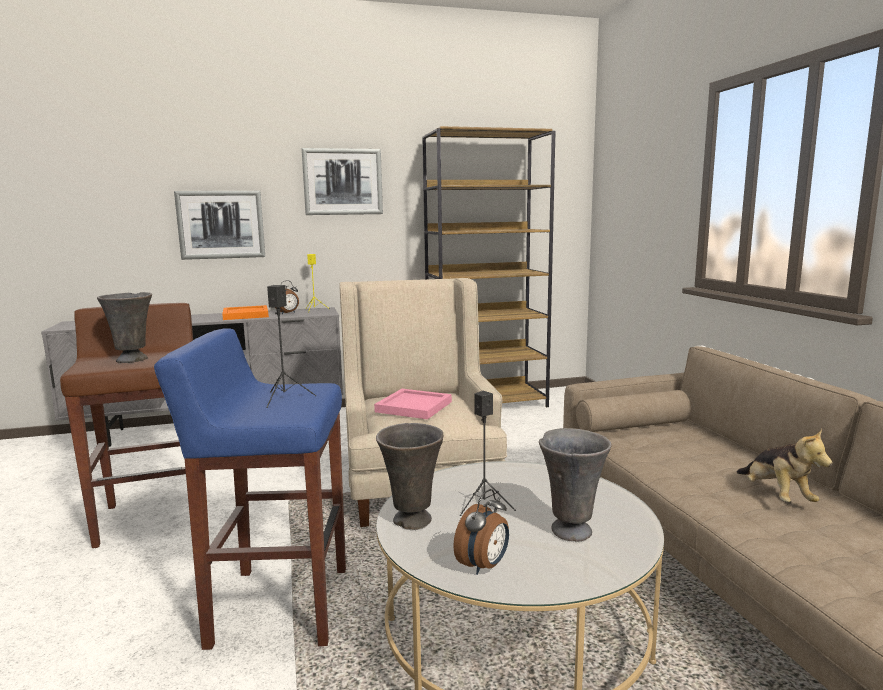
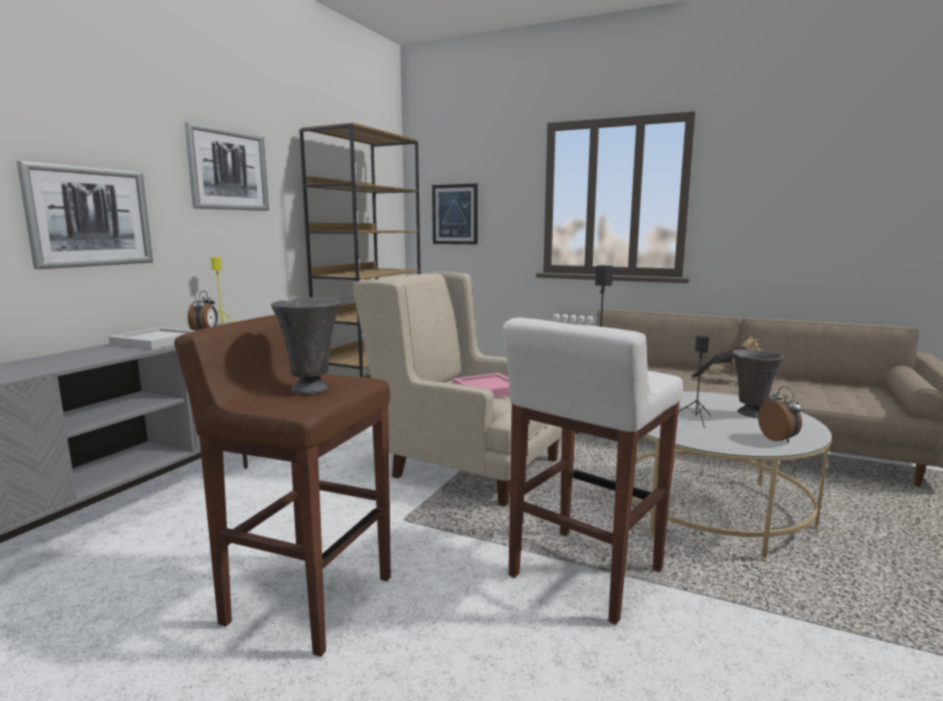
camera: 50 degrees left, 0 degrees up
(246, 315) = (158, 341): orange tray -> white tray
(278, 606) = (584, 574): blue stool -> white stool
(412, 521) = (700, 439): grey vase -> none
(626, 209) = (455, 214): none -> picture

